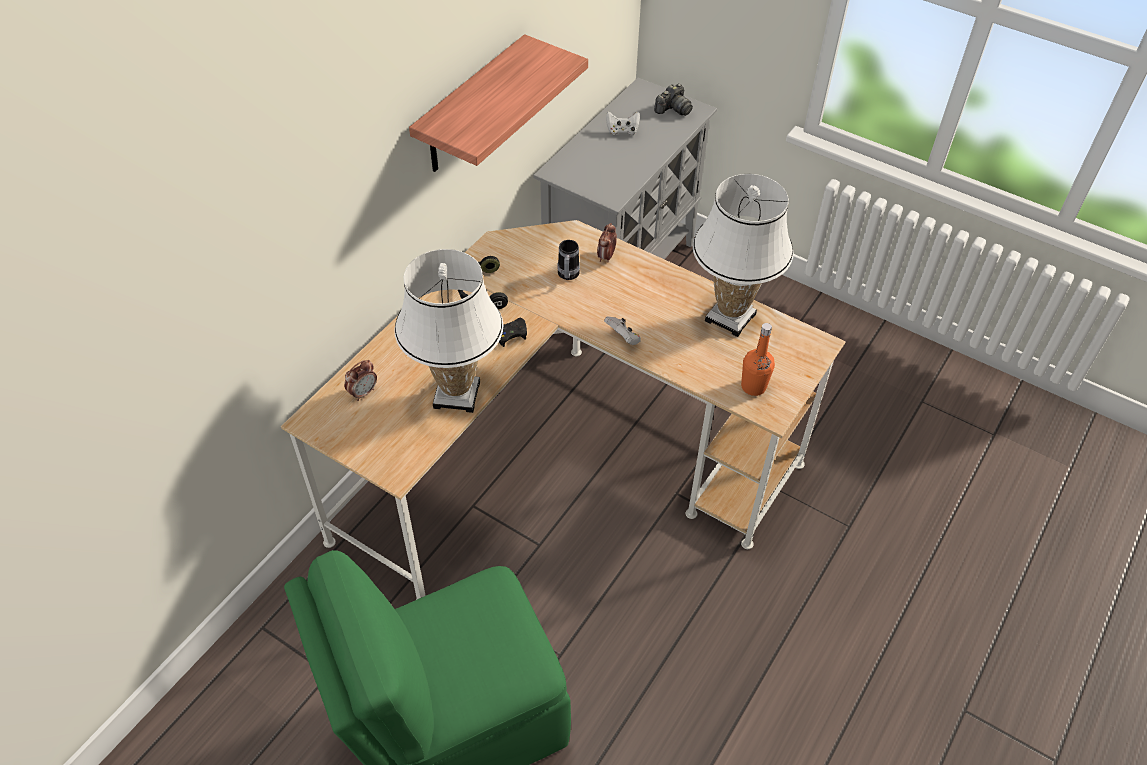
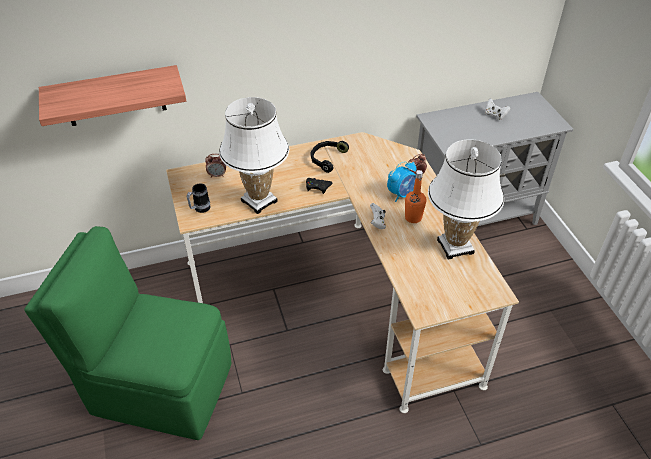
camera: 40 degrees right, 5 degrees down
(471, 107) = (365, 43): shelf -> shelf (114, 96)
(567, 276) = (382, 175): mug -> mug (199, 209)
(614, 287) = (401, 194): none -> alarm clock
(673, 109) = (542, 117): camera -> none
(753, 386) = (427, 291): orange bottle -> orange bottle (413, 218)

